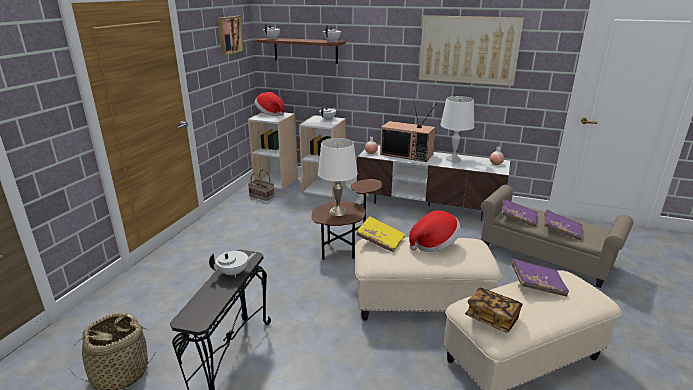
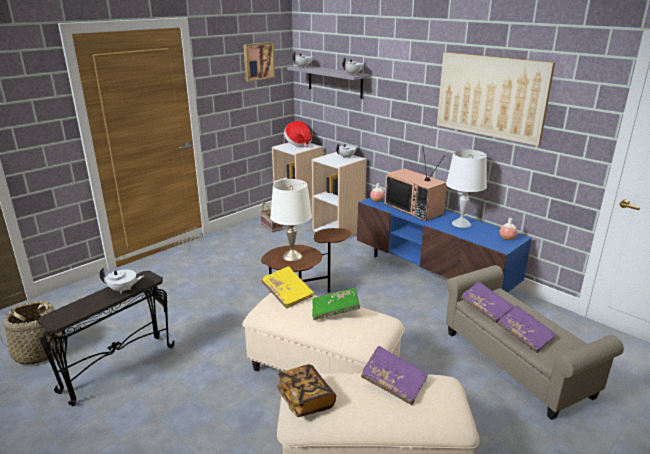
camera: 25 degrees right, 0 degrees up
(305, 50) = (335, 81): brown shelf -> grey shelf
(429, 205) = (433, 271): white tv stand -> blue tv stand
(434, 244) = (335, 311): hat -> green book

